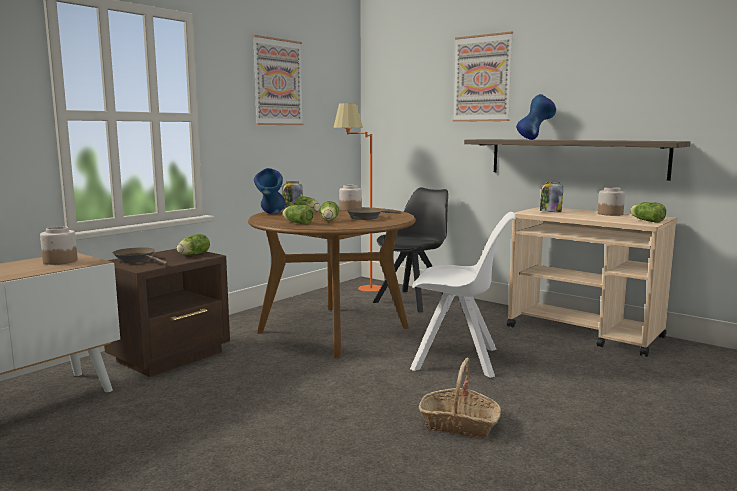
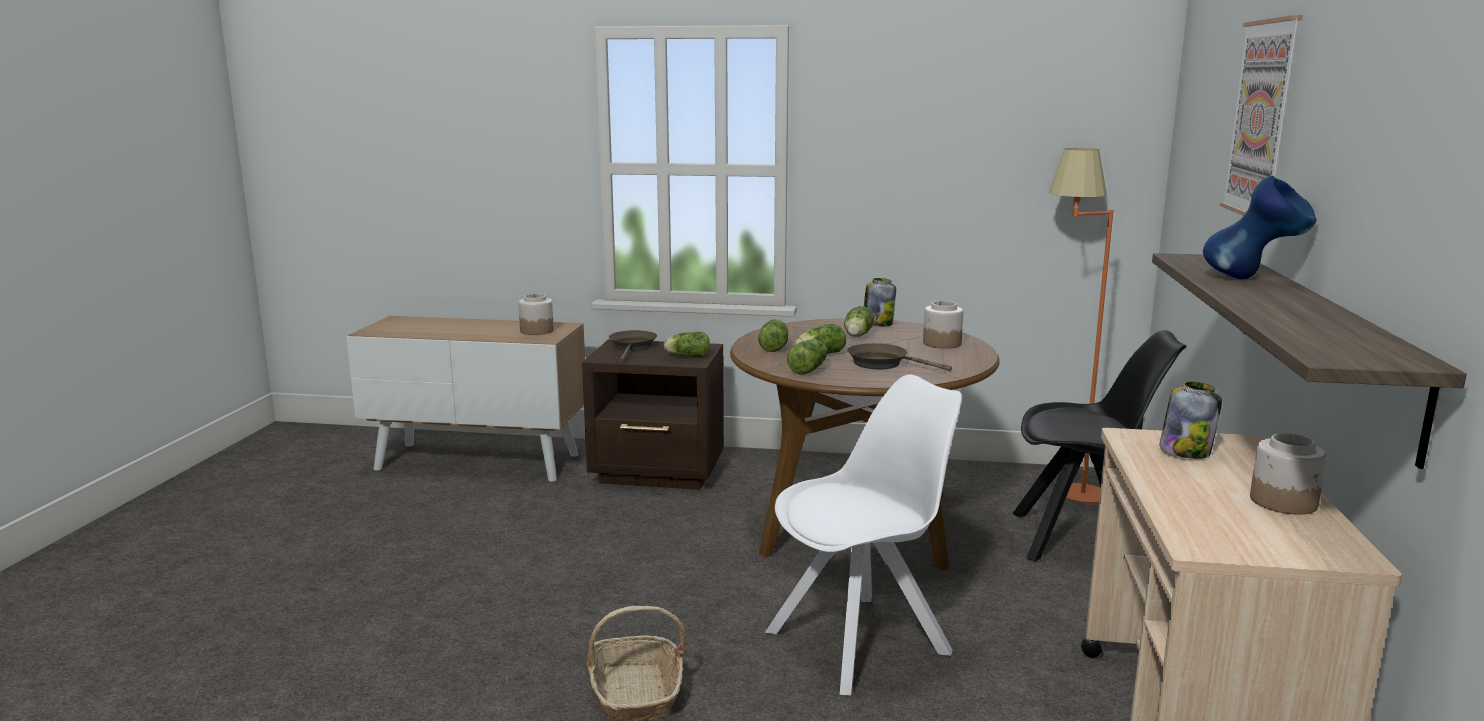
camera: 60 degrees right, 5 degrees up
(271, 214) = (821, 325): blue vase -> none
(277, 82) = (946, 113): picture -> none
(458, 360) = (862, 641): white chair -> white chair turned 105 degrees counterclockwise
(646, 221) = (1244, 543): lettuce -> lettuce (809, 369)

